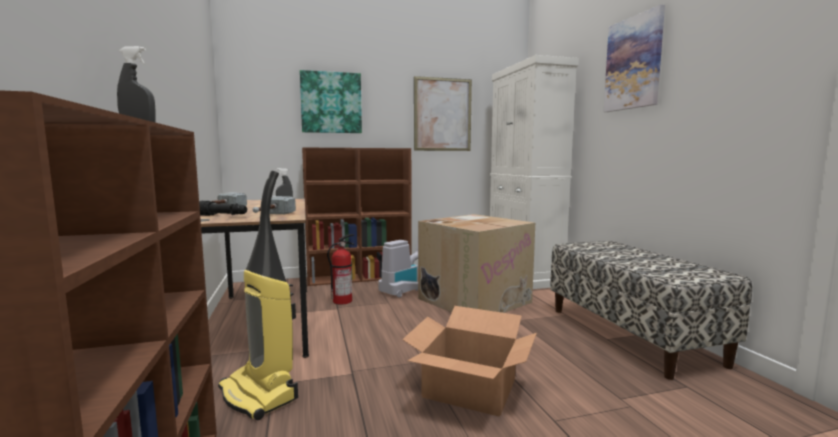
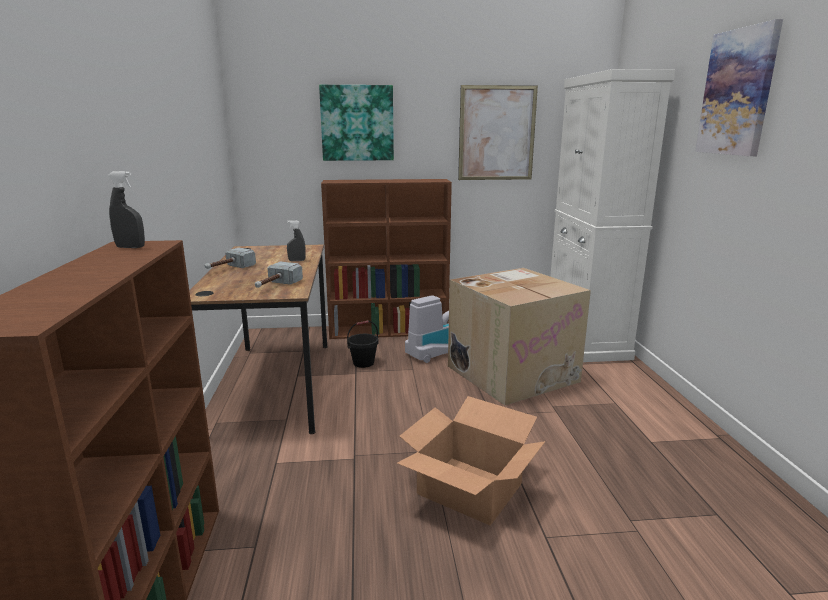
camera: 10 degrees right, 10 degrees up
(223, 216) = (227, 285): black flashlight -> none
(260, 394) = (262, 472): vacuum cleaner -> none
(343, 301) = (363, 363): fire extinguisher -> black bucket
(630, 335) = (683, 439): bench -> none

